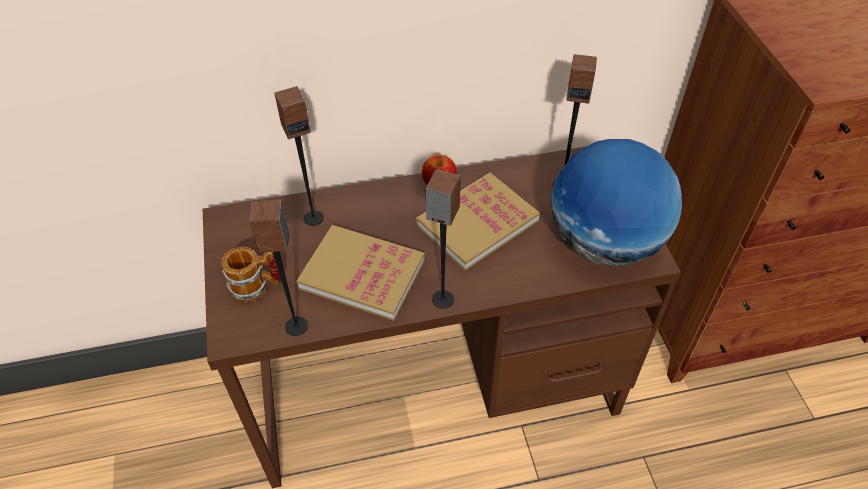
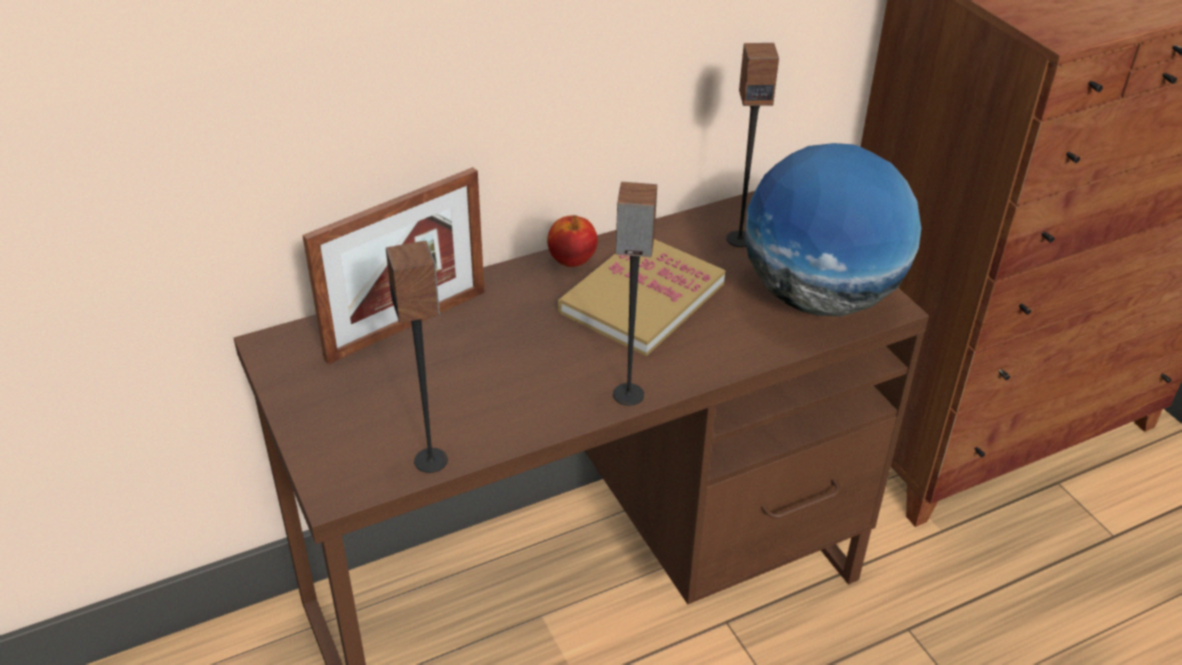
camera: 15 degrees left, 10 degrees down
(257, 286) = (354, 420): mug -> none
(313, 218) = (407, 325): speaker -> picture frame
(362, 274) = (503, 382): book -> none

